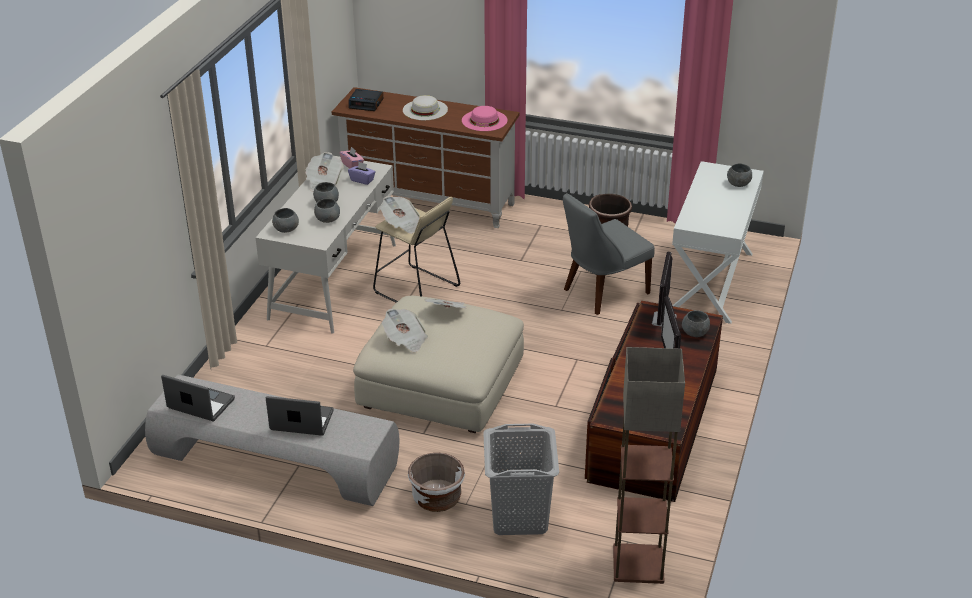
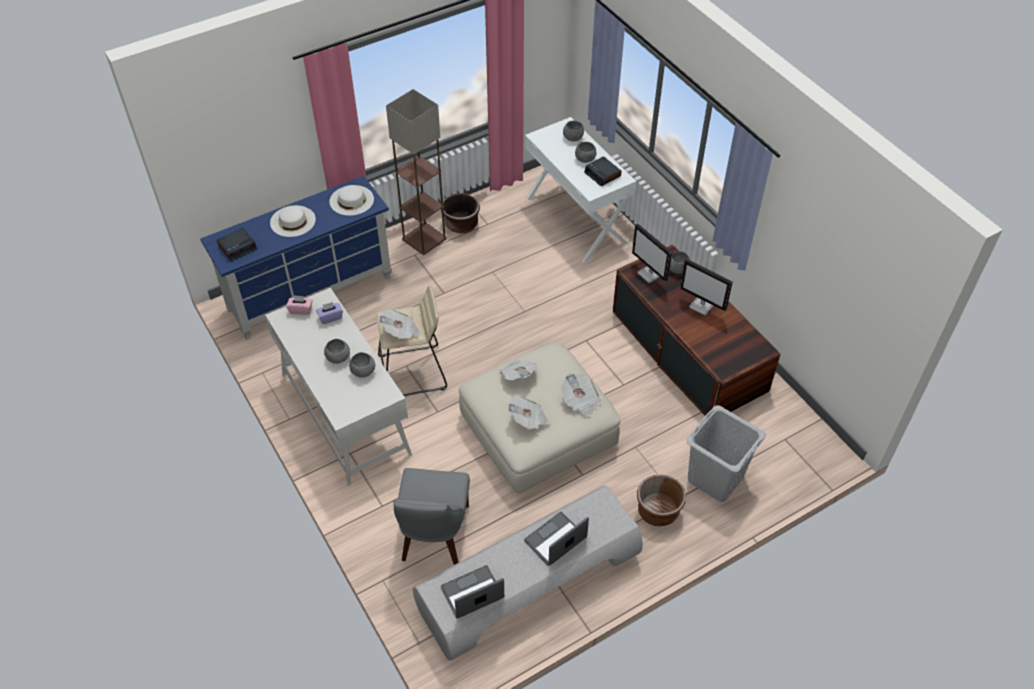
camera: 50 degrees left, 15 degrees up
(286, 229) = (347, 405): grey bowl -> grey bowl (585, 159)
(323, 182) = (305, 341): newspaper -> newspaper (580, 401)
(429, 203) = (312, 294): brown dresser -> blue dresser
(437, 498) = (658, 511): white planter -> brown planter
(484, 120) = (351, 200): pink hat -> white hat
(602, 292) = (528, 277): grey chair -> grey chair (434, 536)
(637, 565) = (809, 449): floor lamp -> floor lamp (424, 239)
(719, 219) = (603, 174): none -> alarm clock

